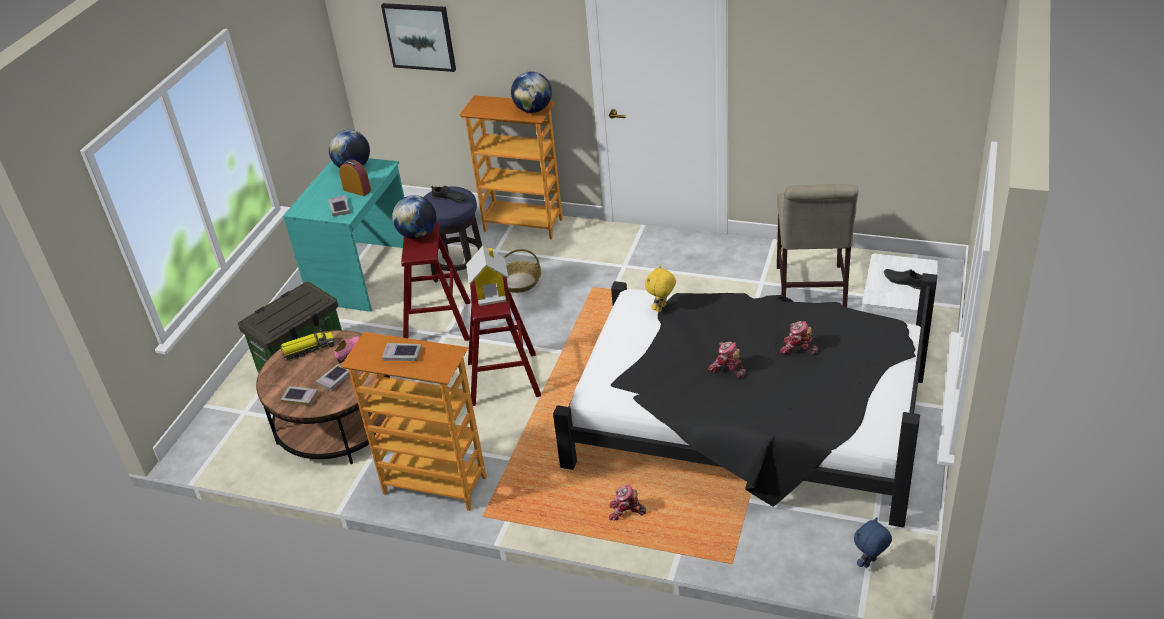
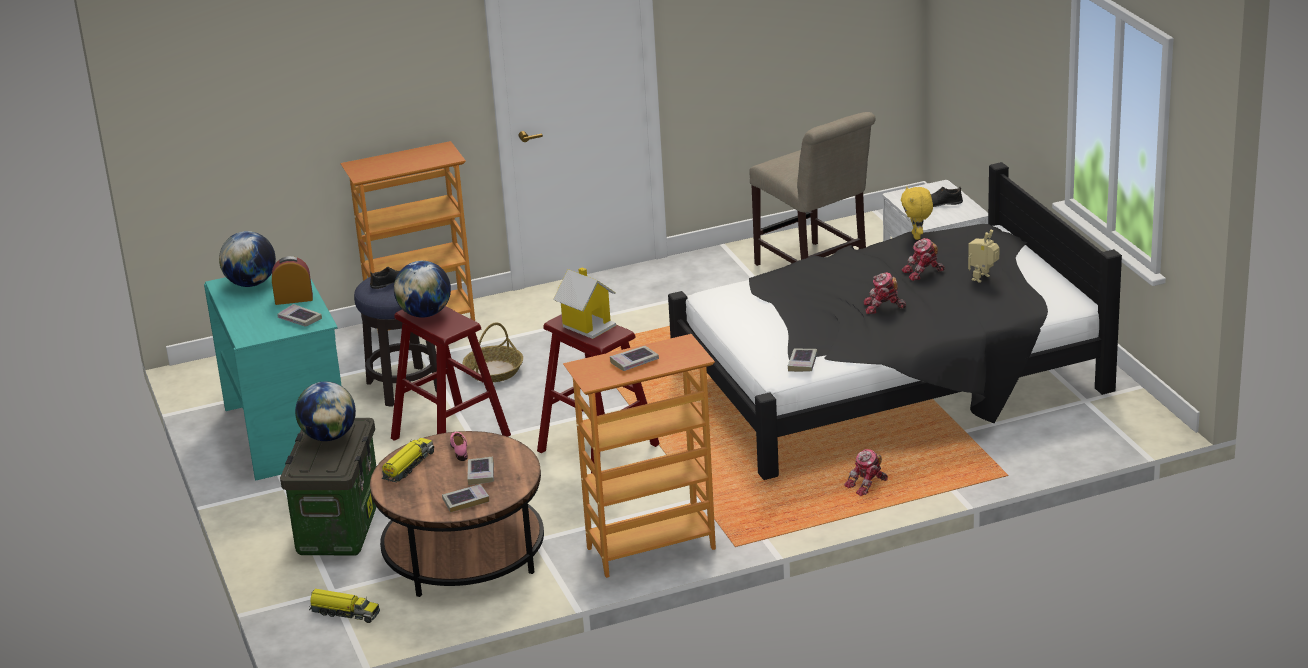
camera: 40 degrees left, 10 degrees down
(230, 433) = (344, 613): none -> toy truck
(420, 36) = (262, 101): picture -> none
(533, 110) = (438, 154): globe -> globe (329, 436)
(615, 393) = (802, 363): none -> book
(661, 308) = (754, 292): yellow plush toy -> yellow plush toy (917, 236)
(835, 378) = (983, 279): none -> toy robot
(870, 563) = (1115, 426): blue plush toy -> none

